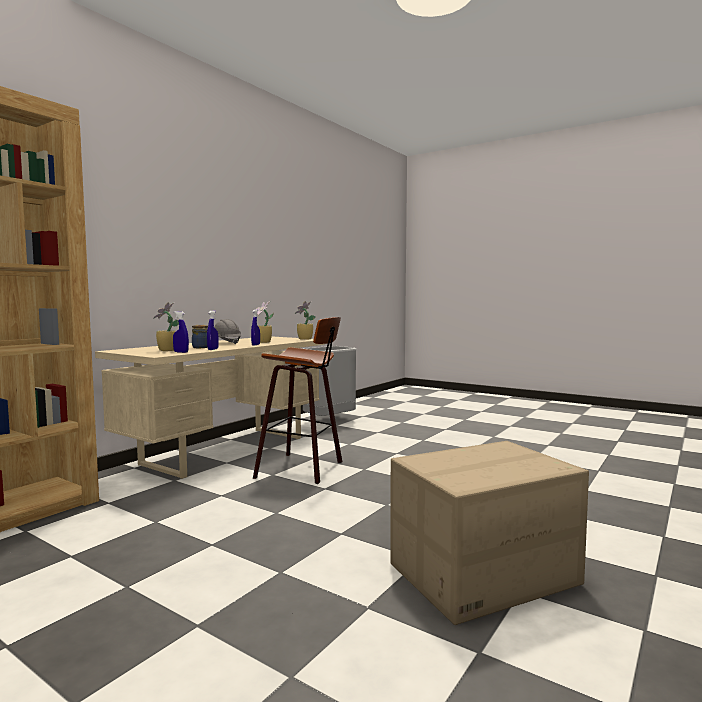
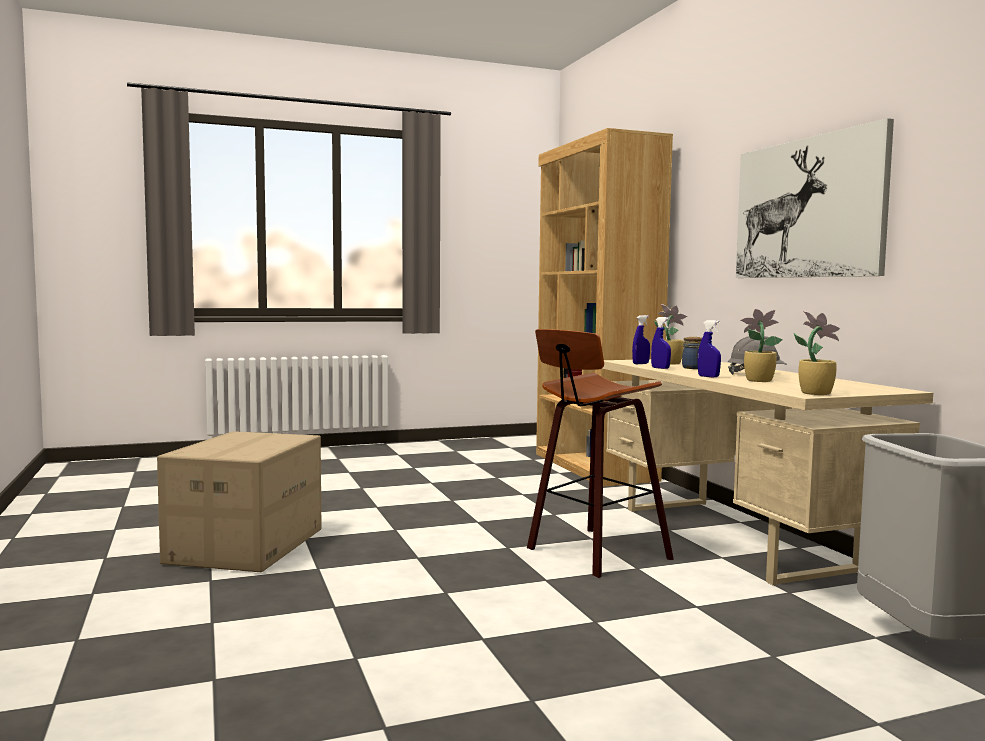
camera: 125 degrees right, 0 degrees up
(194, 239) = (807, 208): none -> picture

